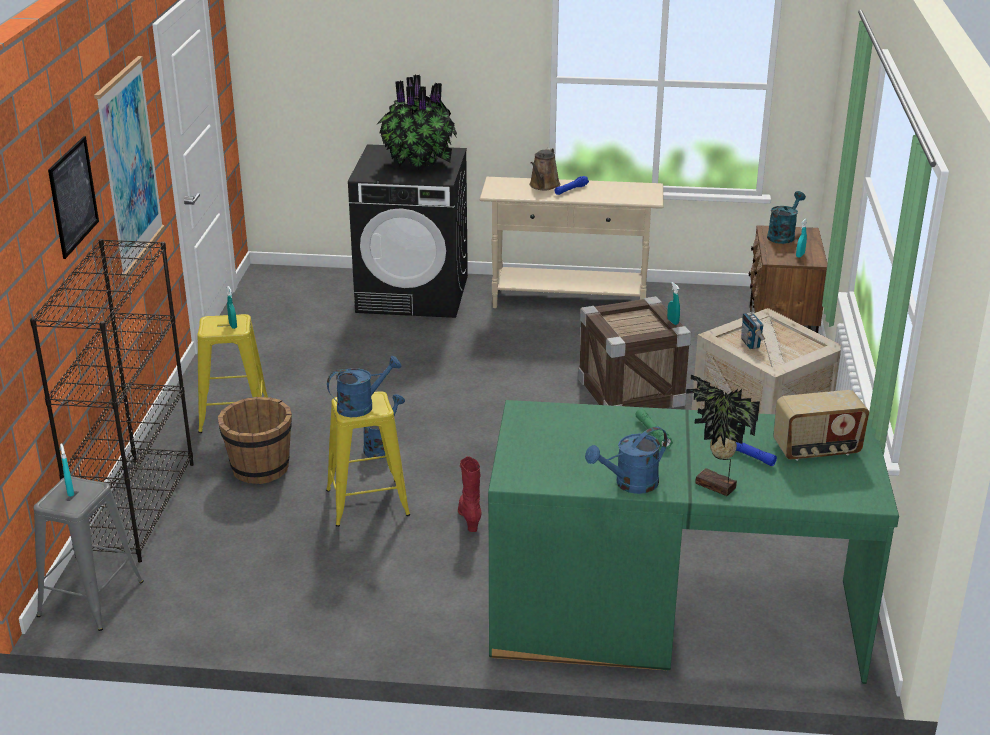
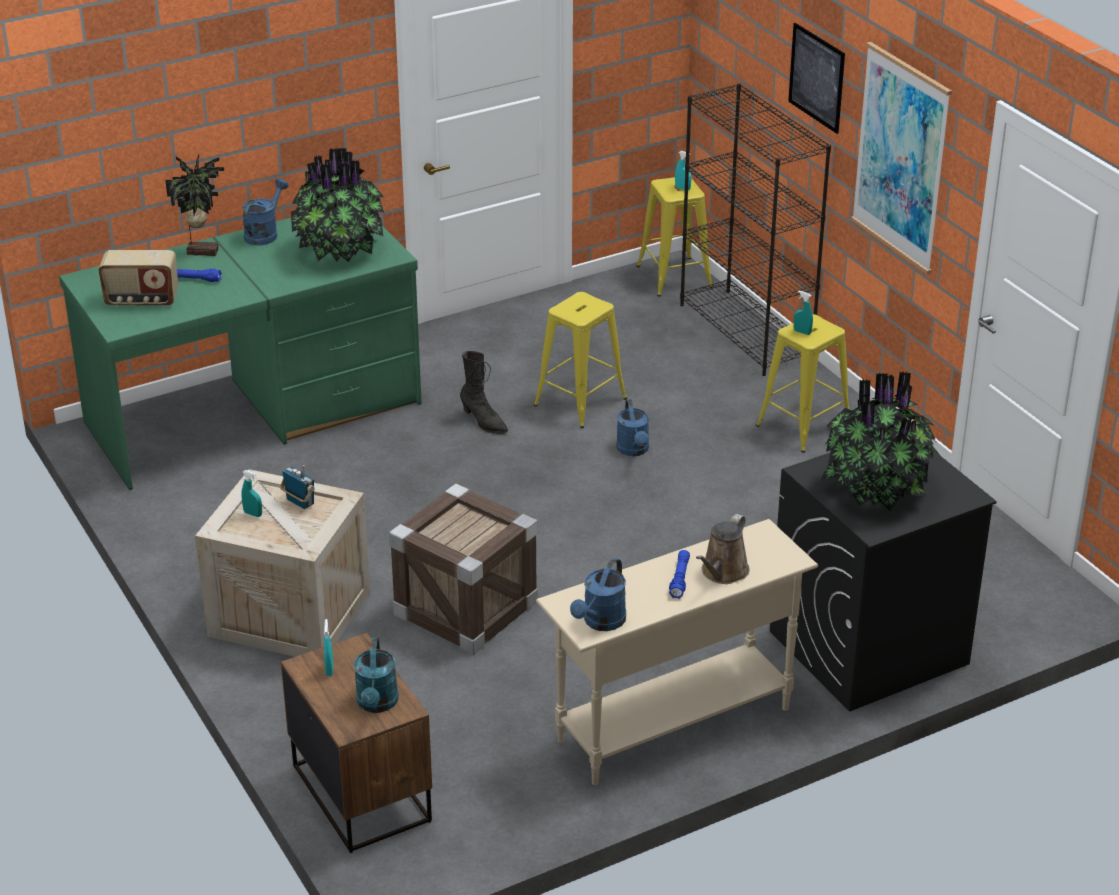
camera: 145 degrees right, 5 degrees up
(91, 598) = (674, 276): grey stool -> yellow stool
(260, 469) = (704, 392): brown bucket -> none
(361, 406) = (580, 306): blue watering can -> blue watering can (601, 623)
(469, 518) = (483, 422): red boot -> black boot
(543, 186) = (723, 573): brown watering can -> brown watering can turned 135 degrees counterclockwise
(570, 434) = (340, 251): none -> potted plant
(652, 434) = (278, 271): green flashlight -> none
(672, 322) = (419, 538): turquoise spray bottle -> turquoise spray bottle (253, 514)
(817, 450) = (142, 300): radio -> radio turned 135 degrees counterclockwise

